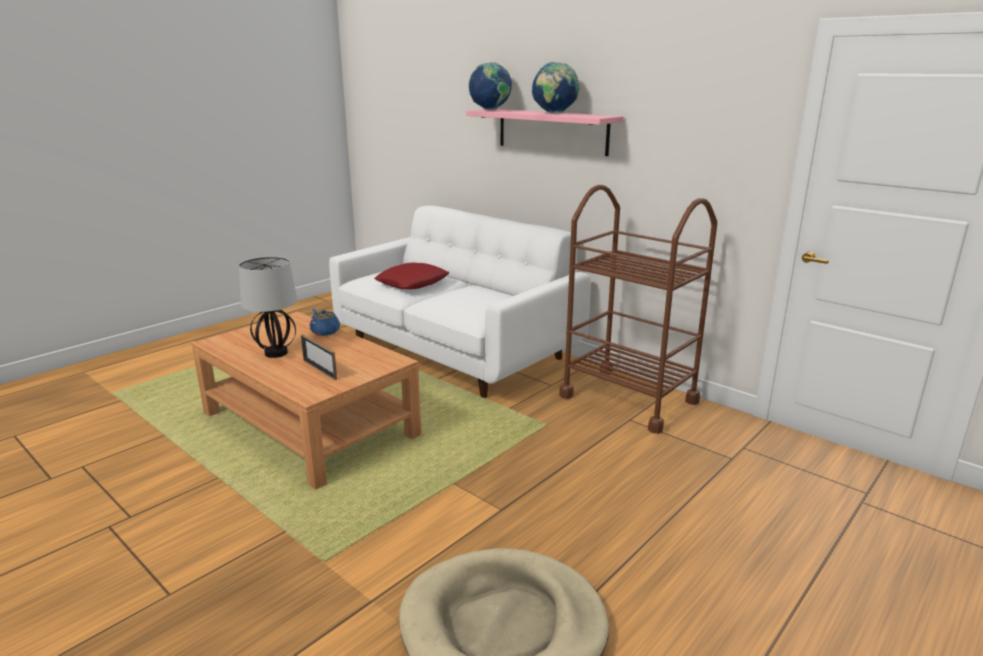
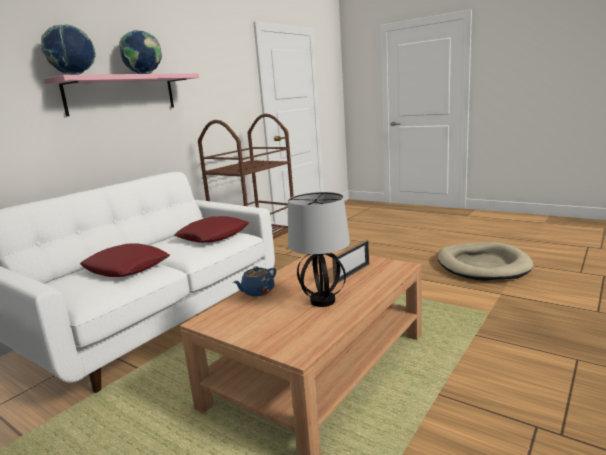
camera: 95 degrees left, 5 degrees down
(478, 305) = (213, 236): none -> red pillow

